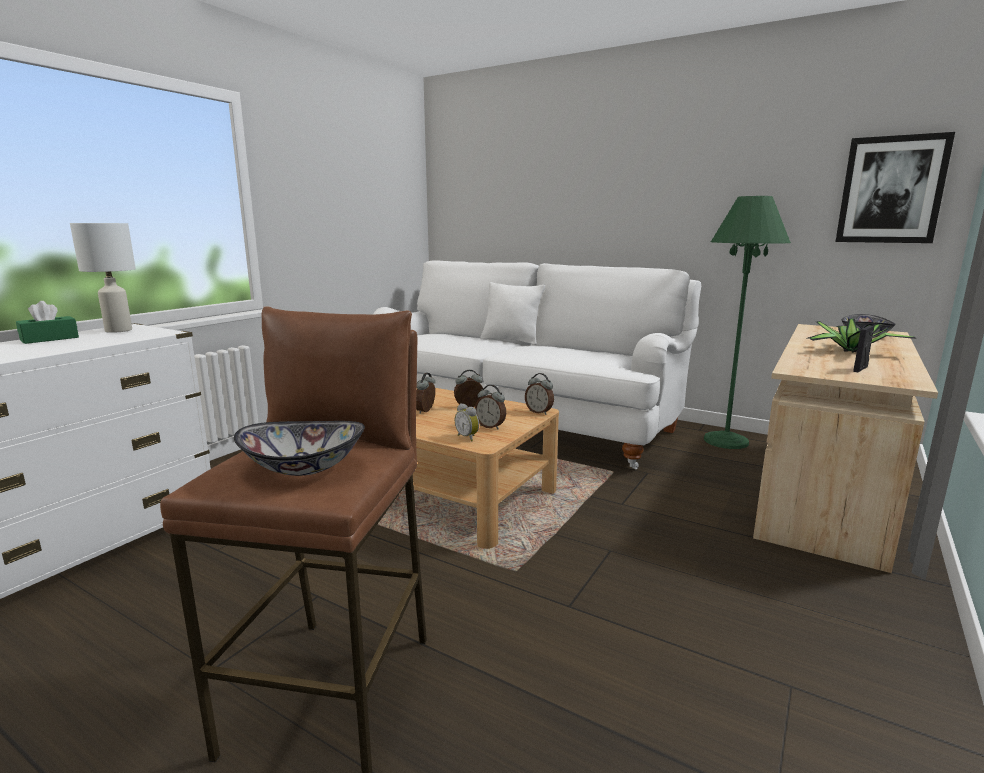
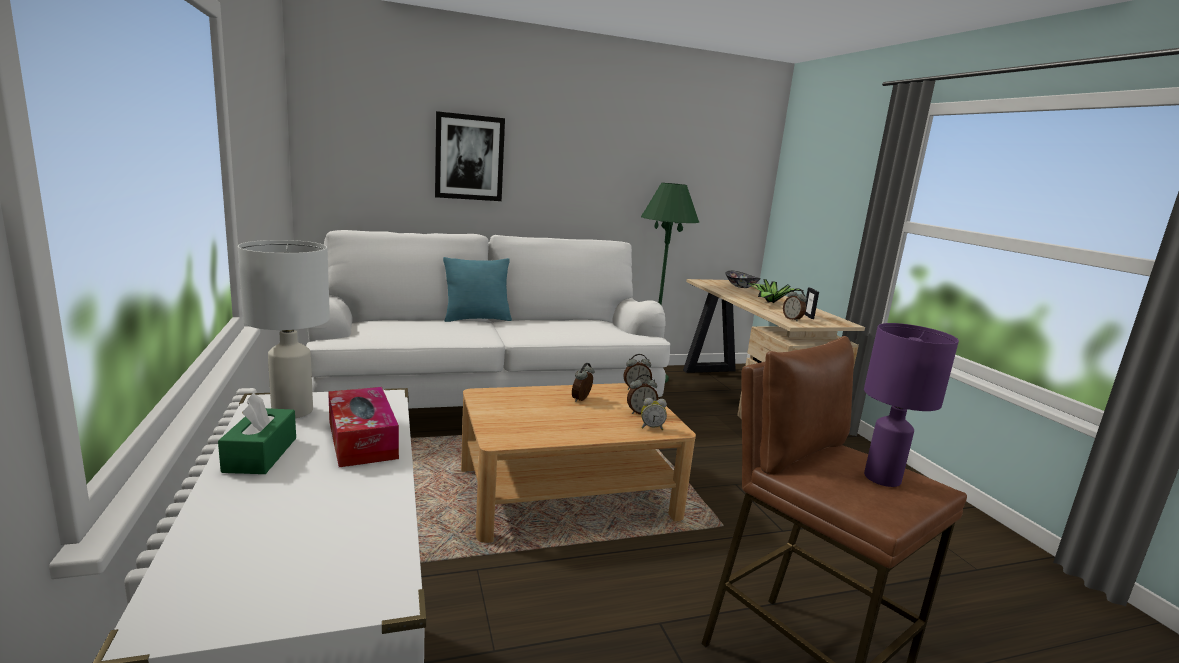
camera: 50 degrees left, 0 degrees up
(90, 342) = (362, 439): none -> tissue box
(303, 468) = (883, 479): bowl -> purple table lamp
(426, 411) = (562, 414): alarm clock -> alarm clock (792, 319)
(511, 340) = (477, 319): white pillow -> turquoise pillow
(891, 190) = (735, 183): picture -> picture (469, 157)

